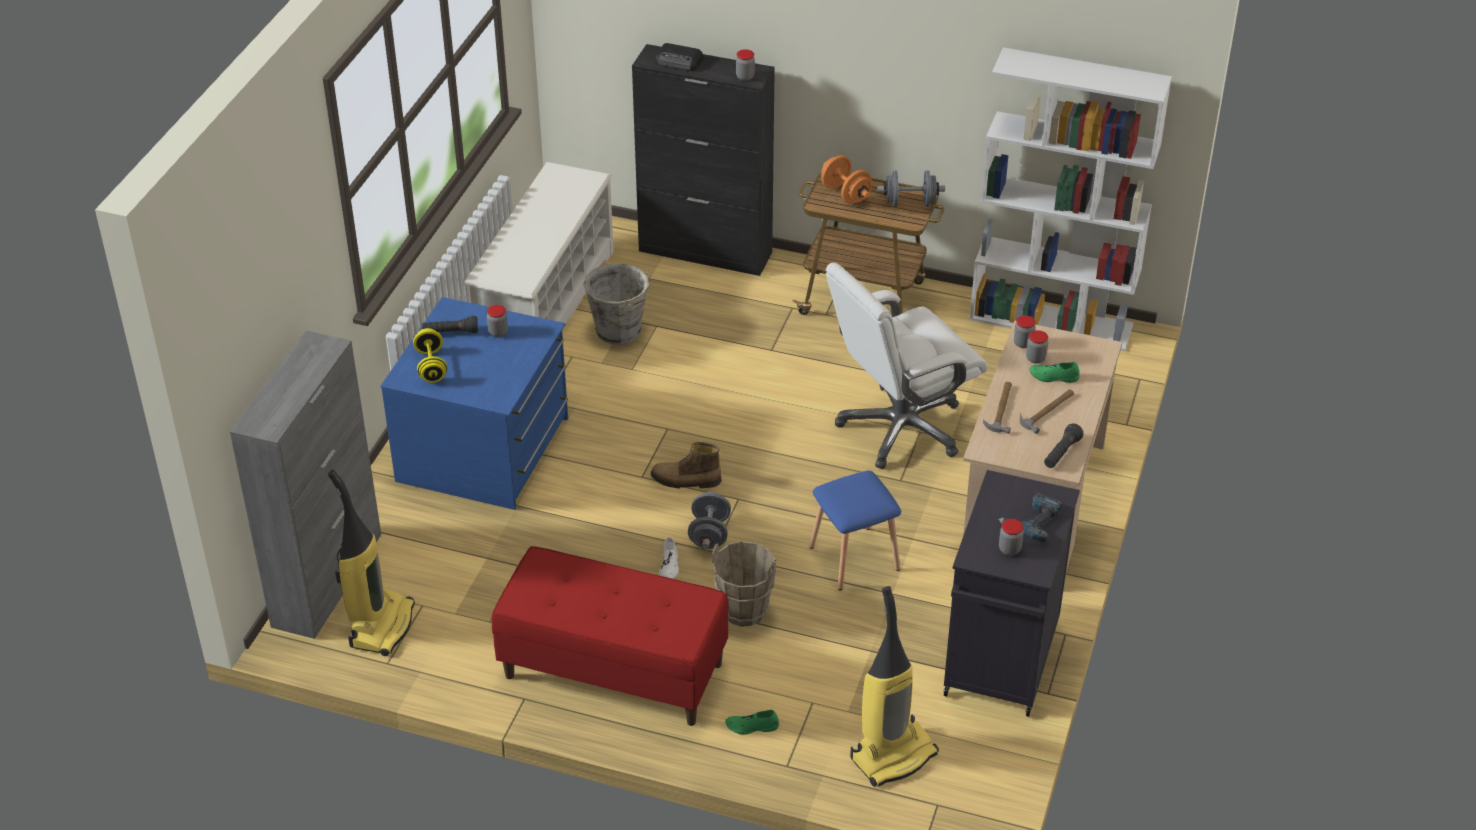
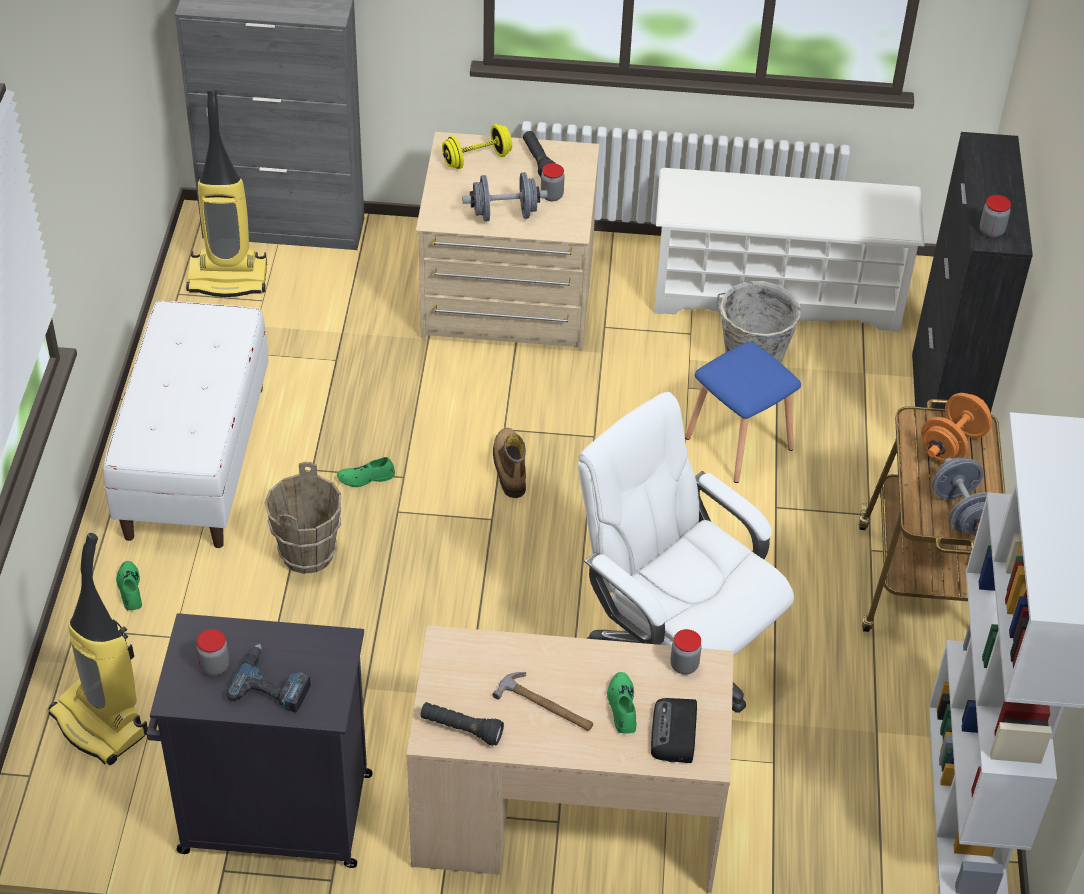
camera: 75 degrees right, 5 degrees up
(485, 450) = (508, 297): blue dresser -> beige dresser
(613, 671) = (195, 460): red bench -> white bench
(669, 565) = (366, 477): white shoe -> green shoe
(679, 61) = (993, 169): radio -> radio (675, 734)
(709, 534) = (425, 503): grey dumbbell -> grey dumbbell (504, 214)
(853, 559) = (417, 642): blue stool -> blue stool (737, 442)
(1001, 408) = (536, 655): hammer -> none
(1035, 358) = (655, 682): jar -> none

